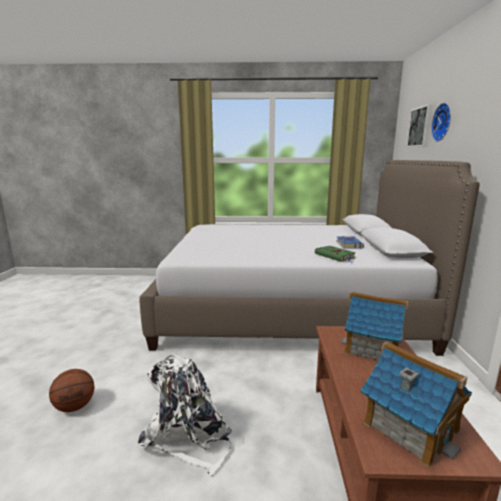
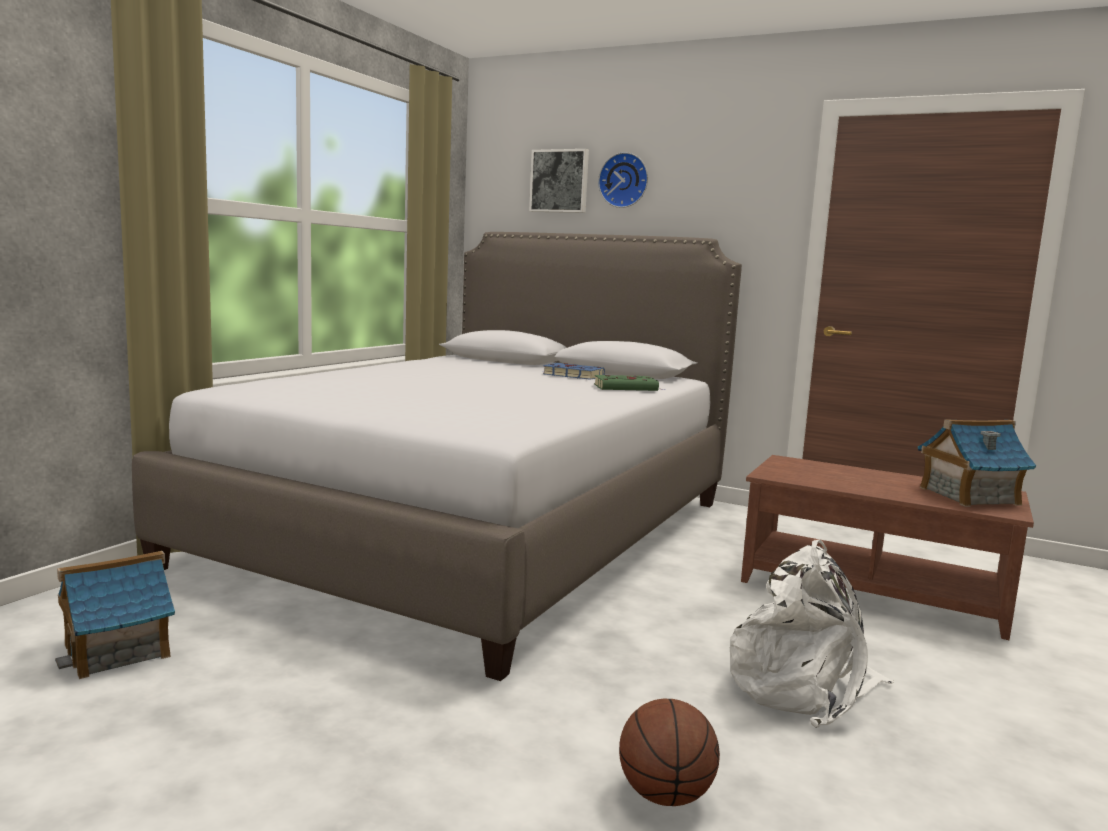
camera: 65 degrees left, 5 degrees down
(372, 347) = (819, 471): toy house -> toy house (118, 651)

